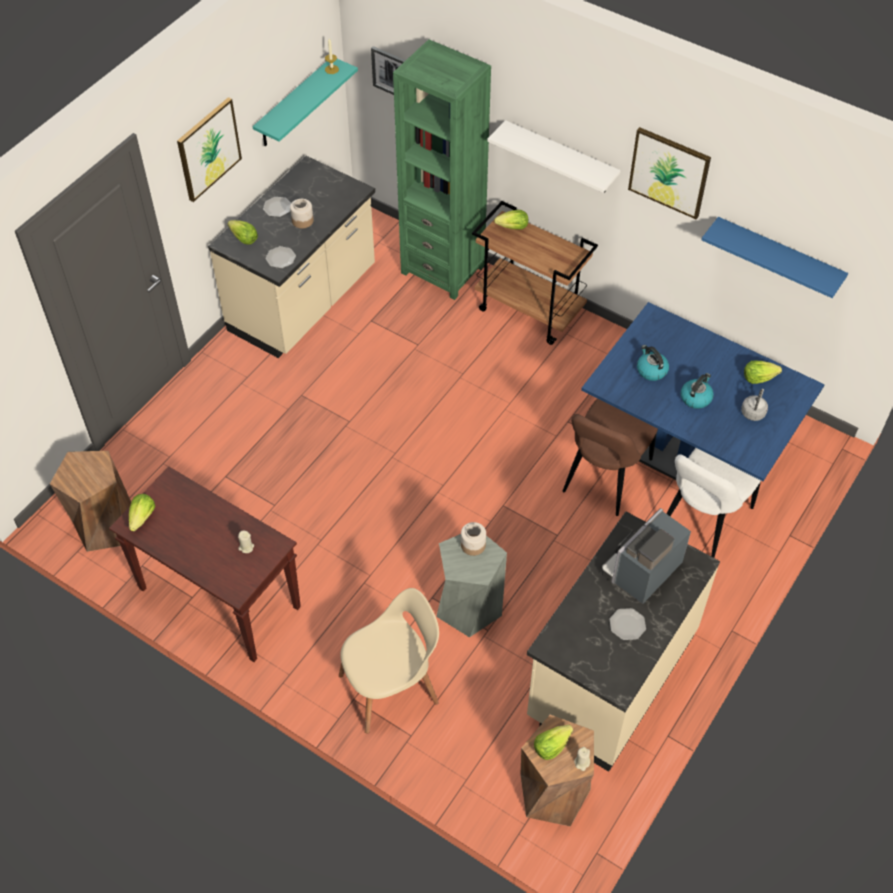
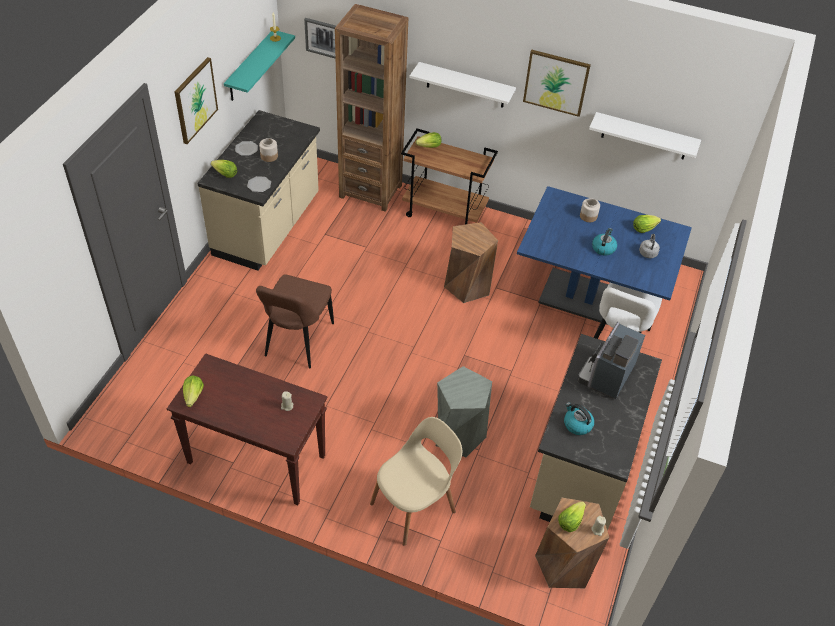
camera: 15 degrees left, 5 degrees down
(104, 526) = (145, 418): brown stool -> brown stool (467, 285)
(443, 269) = (370, 191): green bookcase -> brown bookcase
(473, 545) = (464, 379): jar -> jar (588, 216)
(604, 479) = (535, 325): brown chair -> brown chair (297, 342)
(627, 625) = (609, 416): plate -> none
(651, 370) = (564, 233): kettle -> kettle (577, 424)
(778, 257) = (645, 136): blue shelf -> white shelf

